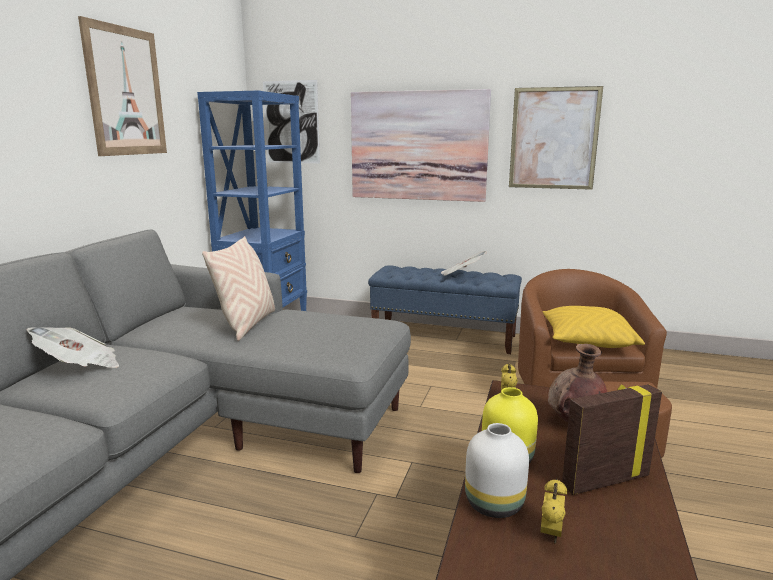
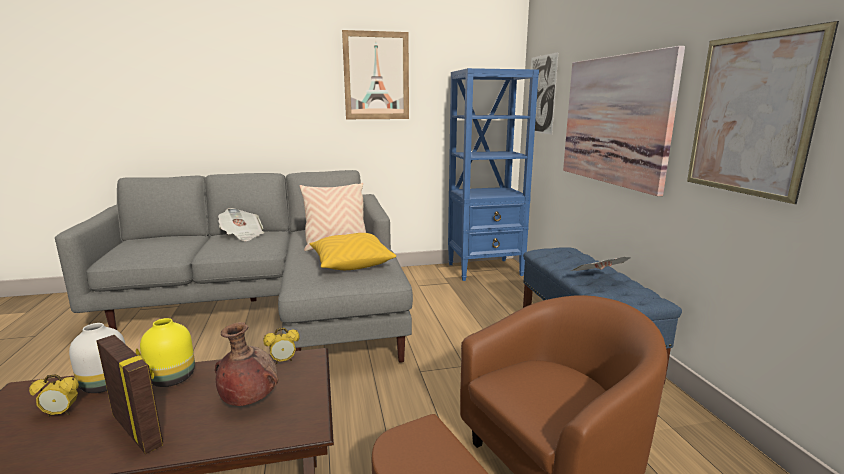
camera: 60 degrees right, 0 degrees up
(587, 341) = (534, 394): yellow pillow -> yellow pillow (351, 263)

